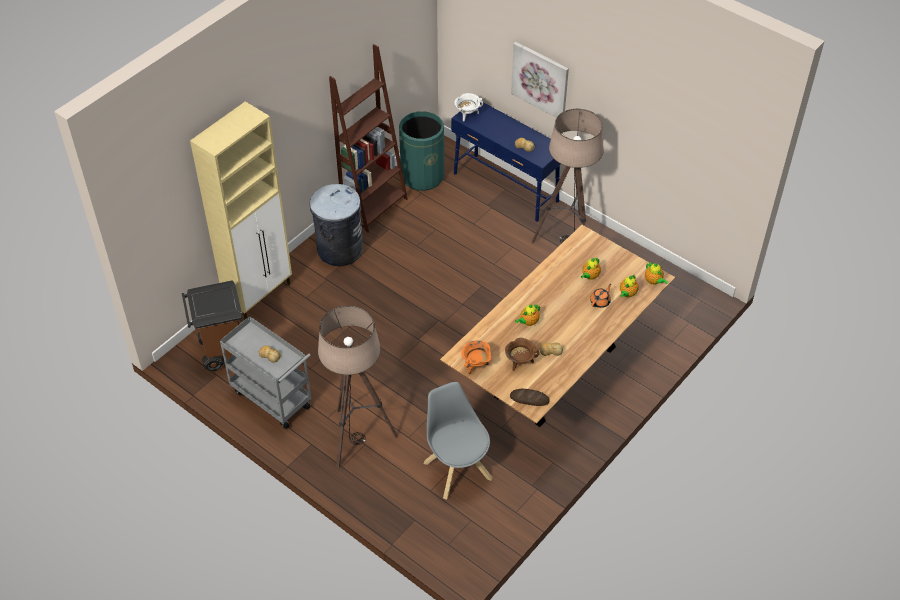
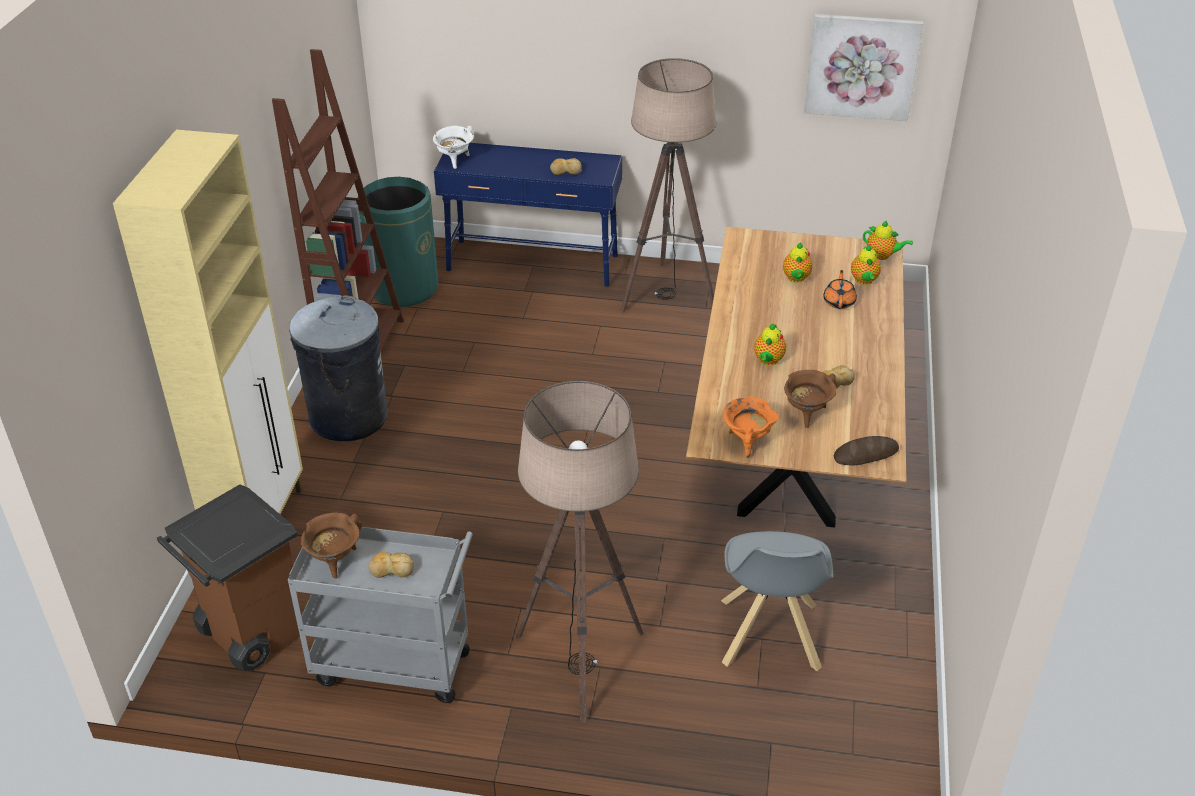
camera: 30 degrees left, 10 degrees down
(248, 340) = (335, 561): none -> brown cooking pot
(456, 468) = (769, 637): grey chair -> grey chair turned 120 degrees counterclockwise
(540, 80) = (564, 57): picture -> picture (862, 66)

